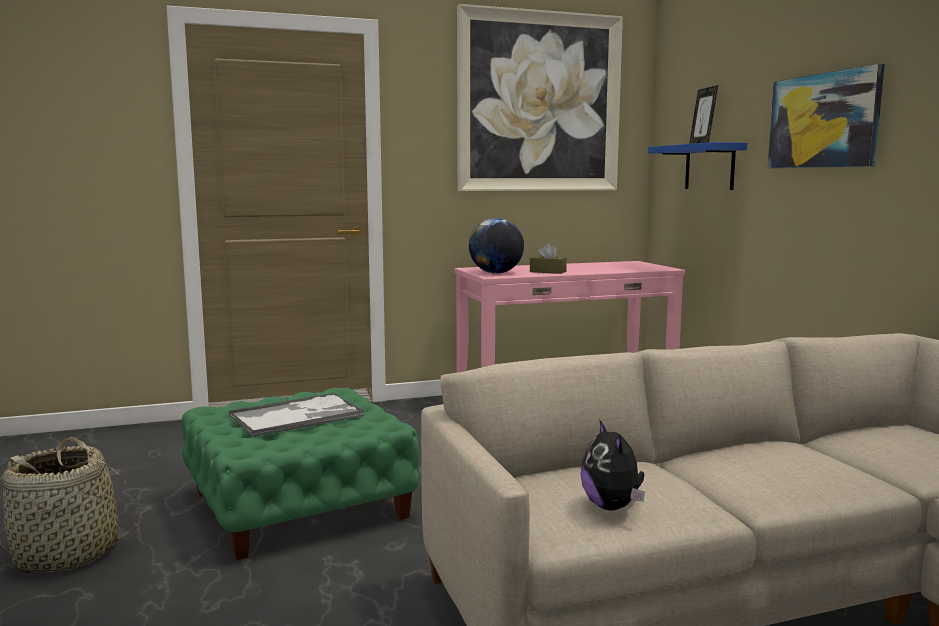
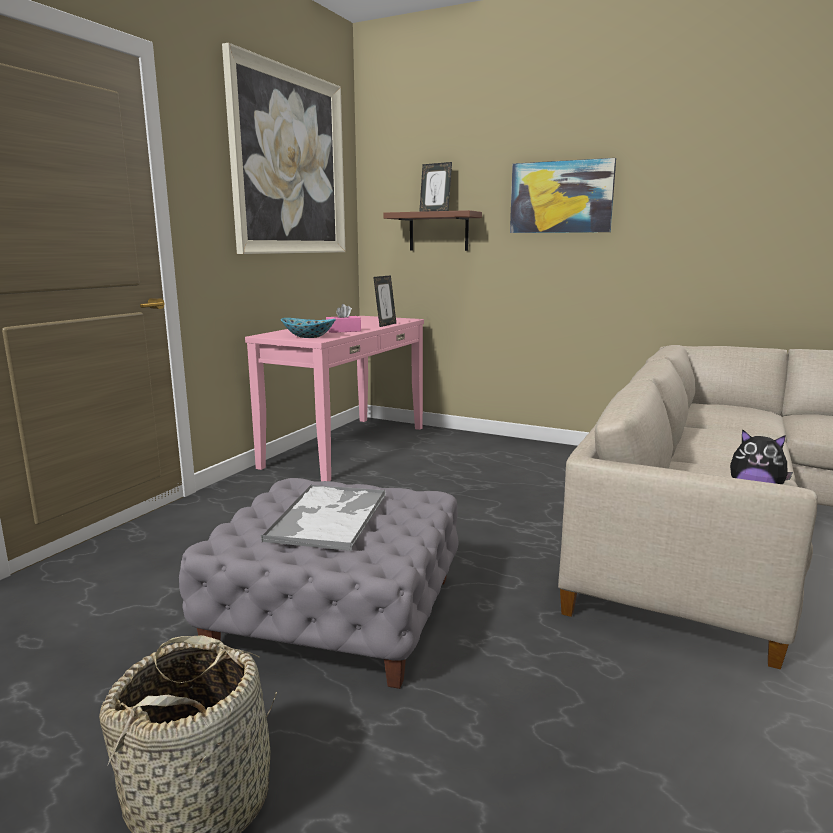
camera: 45 degrees left, 5 degrees up
(299, 504) = (336, 613): green ottoman -> grey ottoman
(496, 273) = (309, 337): globe -> bowl
(548, 272) = (343, 331): brown tissue box -> pink tissue box
(613, 271) = (385, 325): none -> picture frame
(709, 167) = (438, 231): blue shelf -> brown shelf

